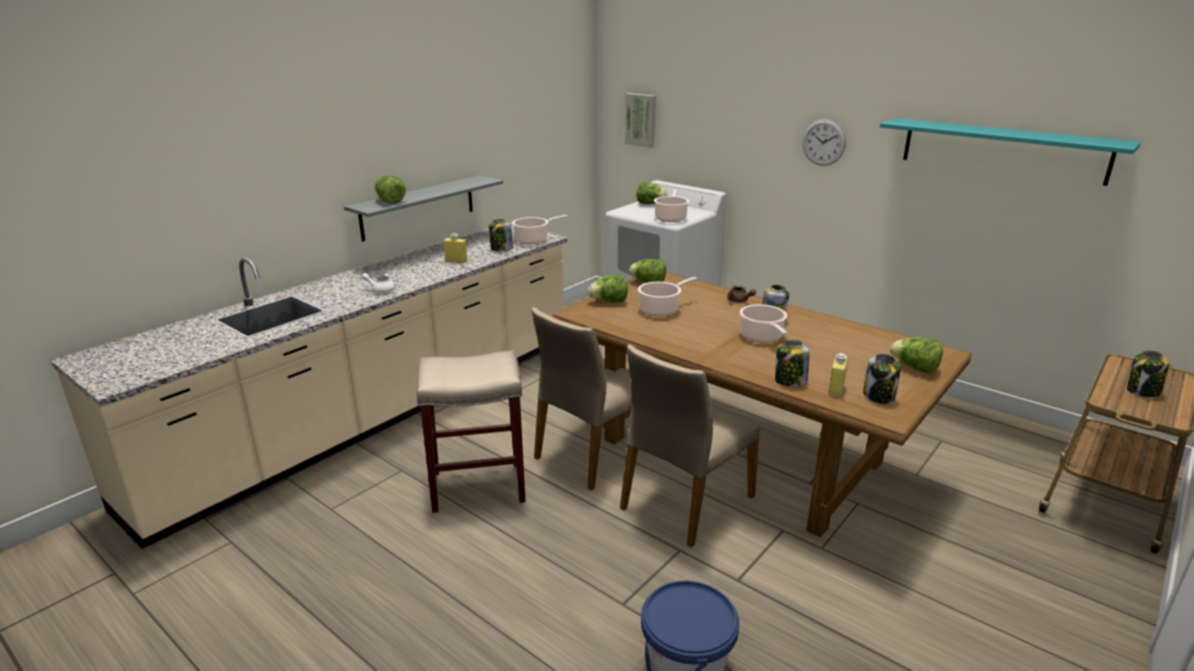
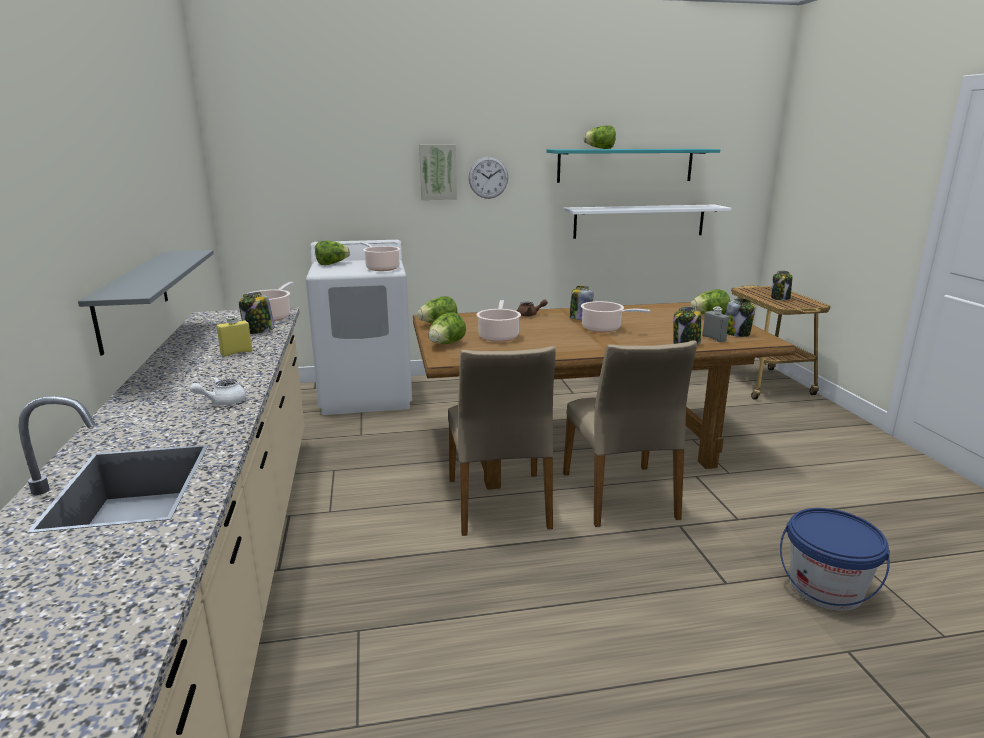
camera: 50 degrees left, 5 degrees down
(389, 201) = (136, 284): lettuce -> lettuce (600, 149)
(479, 486) = (464, 587): beige stool -> none
(641, 120) = (279, 180): picture -> picture (438, 172)
(836, 389) = (713, 338): yellow bottle -> grey bottle
(1013, 227) = (639, 221): none -> white shelf

